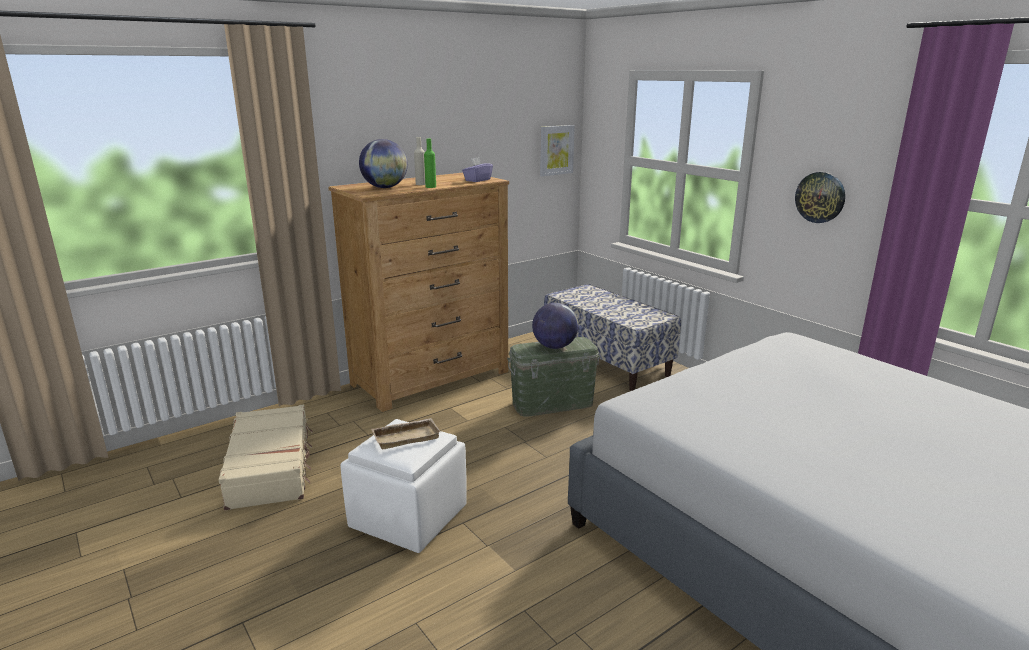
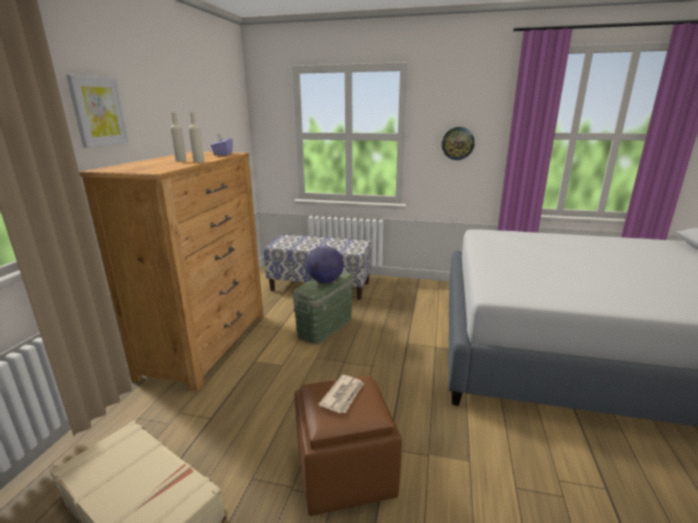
camera: 40 degrees left, 0 degrees up
(385, 187) = (153, 166): globe -> none
(406, 436) = (343, 395): beige tray -> newspaper
(408, 516) = (343, 471): white ottoman -> brown ottoman
(430, 187) = (199, 161): green bottle -> beige bottle
(556, 150) = (238, 132): picture -> picture (98, 111)

